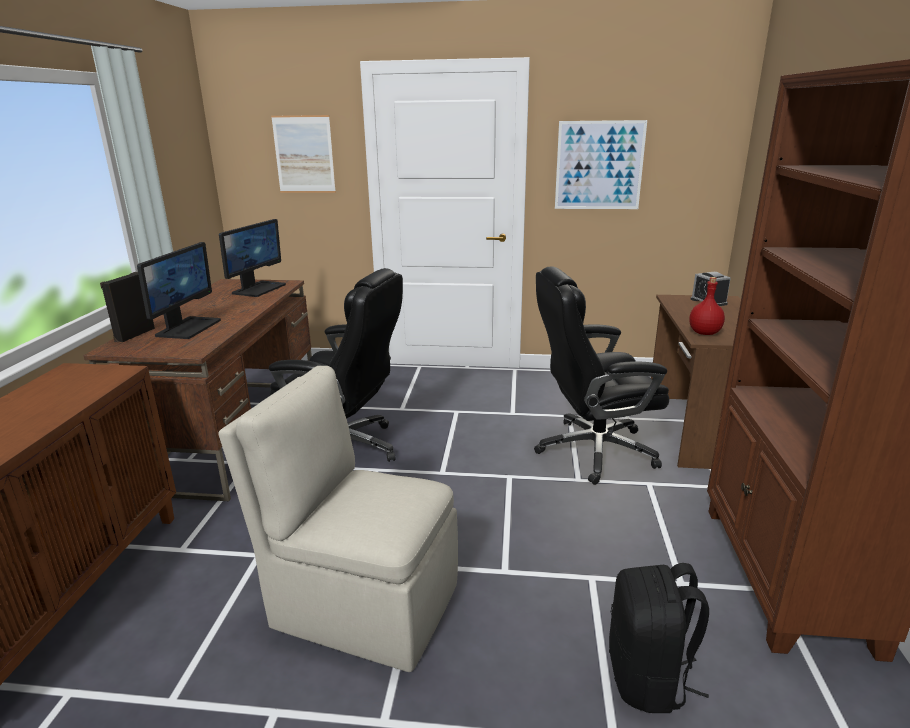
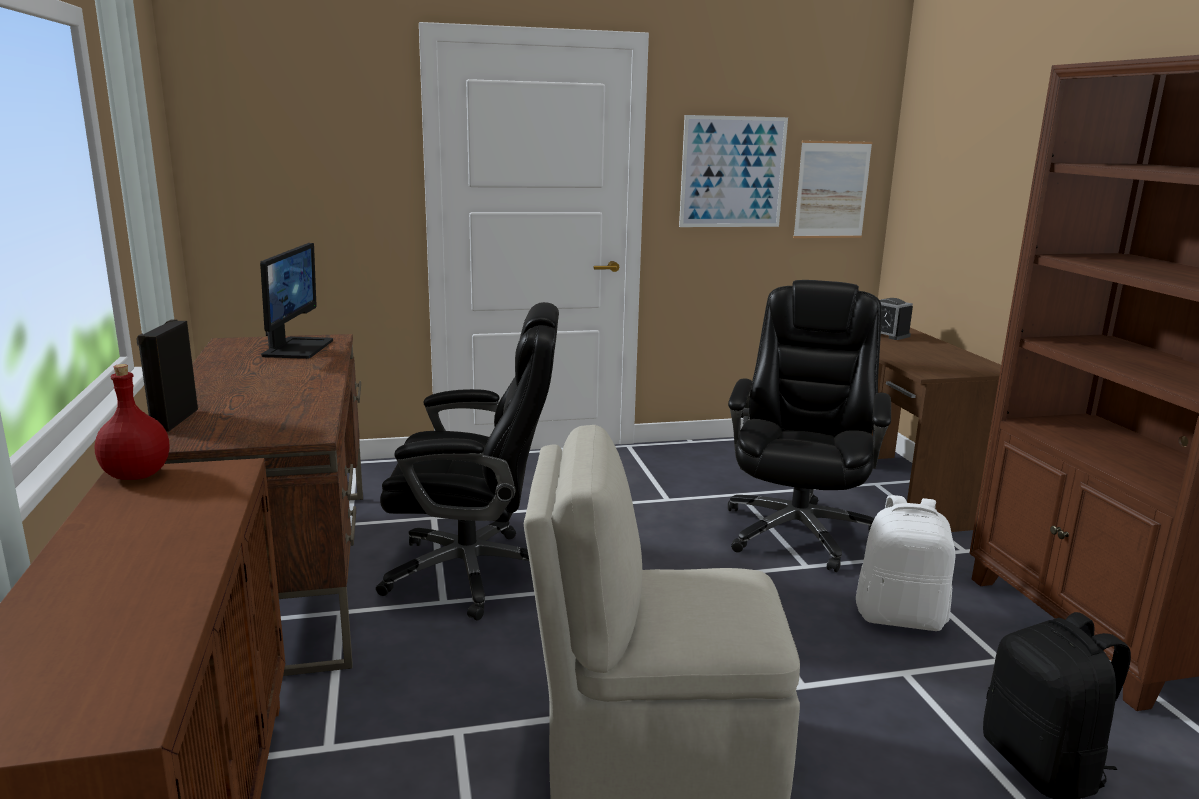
camera: 20 degrees left, 5 degrees down
(188, 327) = (254, 405): monitor -> none
(304, 154) = (328, 150): picture -> picture (832, 190)
(593, 450) = (798, 531): black office chair -> black office chair turned 135 degrees clockwise
(623, 532) = (900, 617): none -> white backpack
(704, 332) = (921, 366): red bottle -> red bottle (138, 475)

